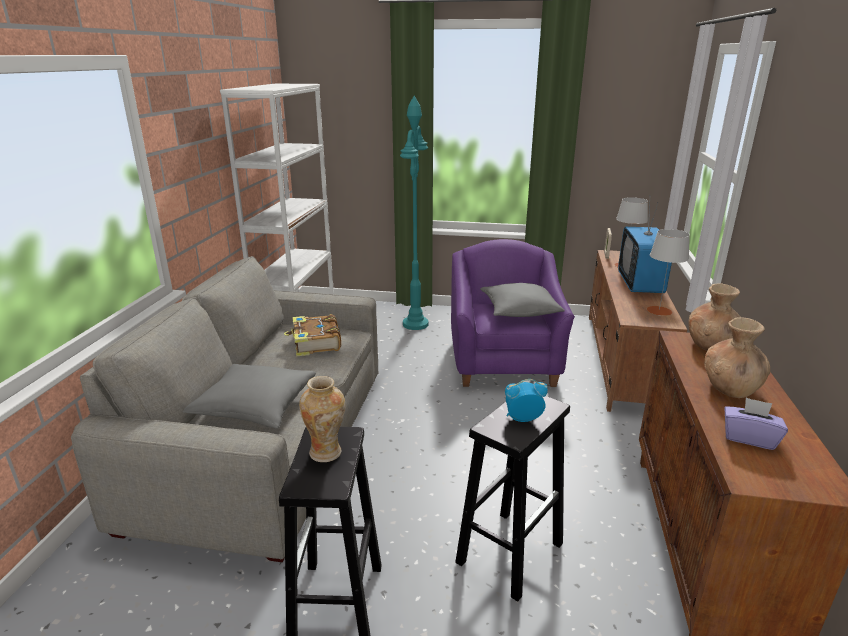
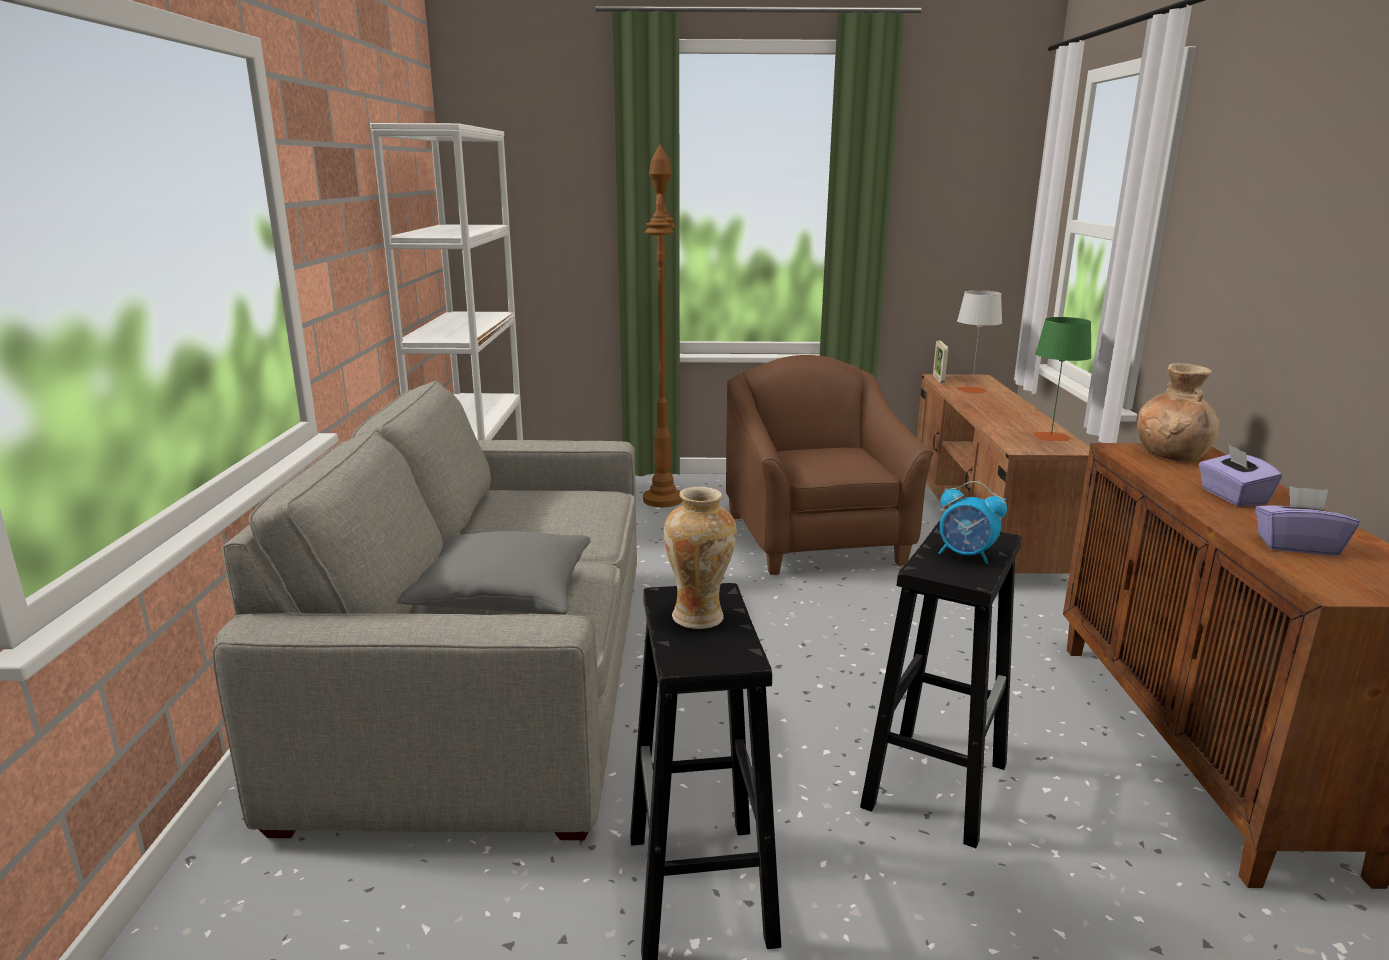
camera: 10 degrees left, 5 degrees down
(315, 343) = (557, 509): book -> none
(415, 324) = (662, 499): turquoise floor lamp -> brown floor lamp
(503, 362) = (816, 540): purple armchair -> brown armchair
(519, 311) = (844, 456): grey pillow -> none
(522, 419) = (966, 555): alarm clock -> alarm clock turned 135 degrees counterclockwise
(640, 284) = (1006, 409): television -> none
(659, 311) = (1051, 436): grey table lamp -> green table lamp
(730, 388) = (1232, 497): brown vase -> purple tissue box

